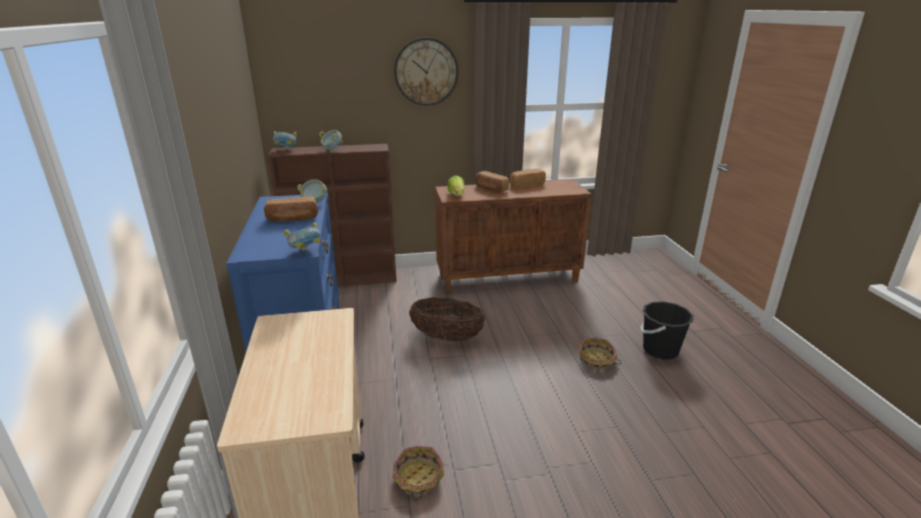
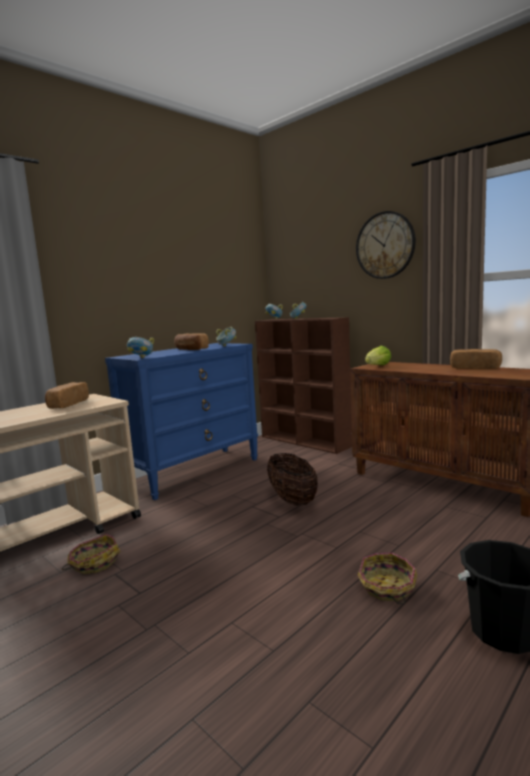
camera: 55 degrees right, 15 degrees down
(490, 189) = (423, 366): bread -> bread (67, 404)

